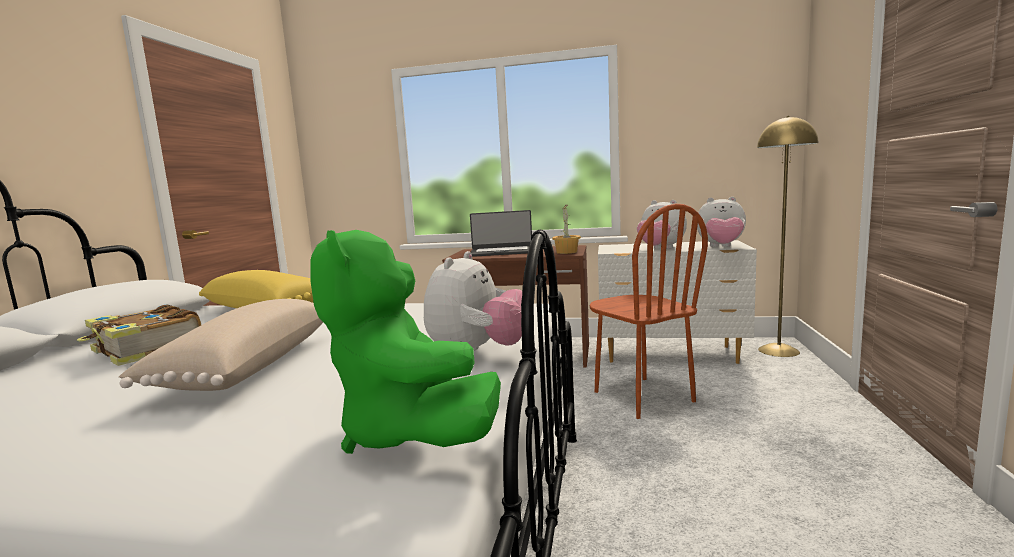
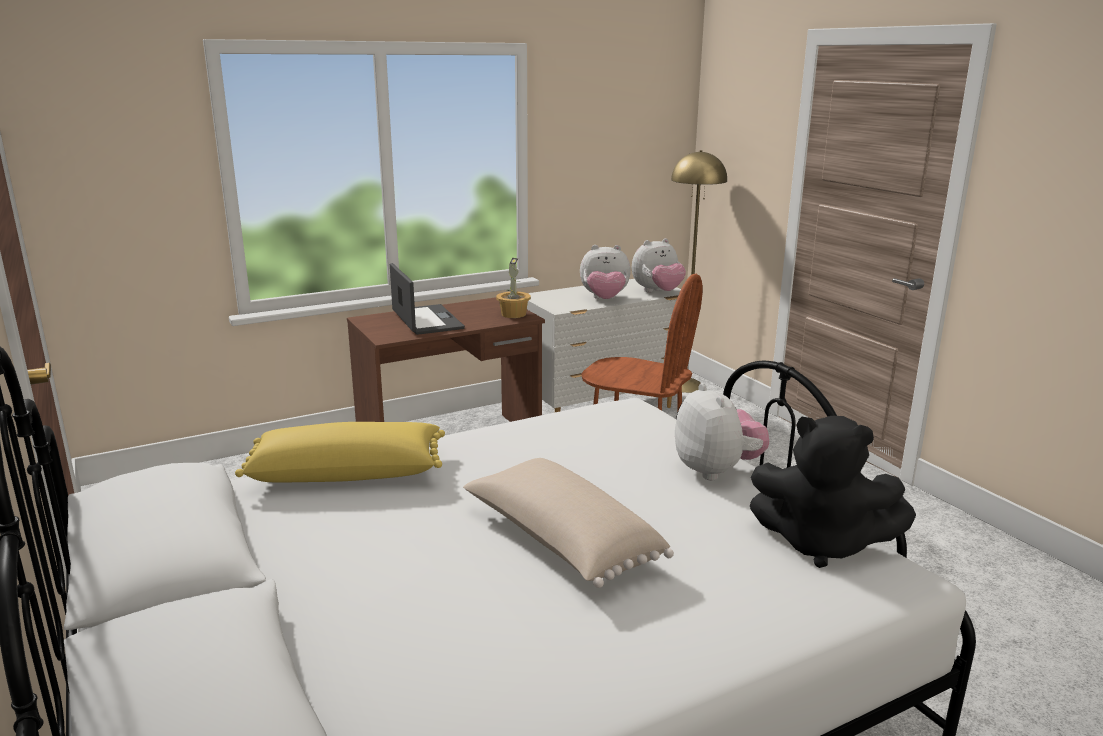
camera: 40 degrees left, 10 degrees up
(146, 349) = (372, 562): book -> none
(409, 433) = (821, 543): green plush toy -> black plush toy
(502, 252) = (426, 320): laptop -> laptop turned 75 degrees counterclockwise

